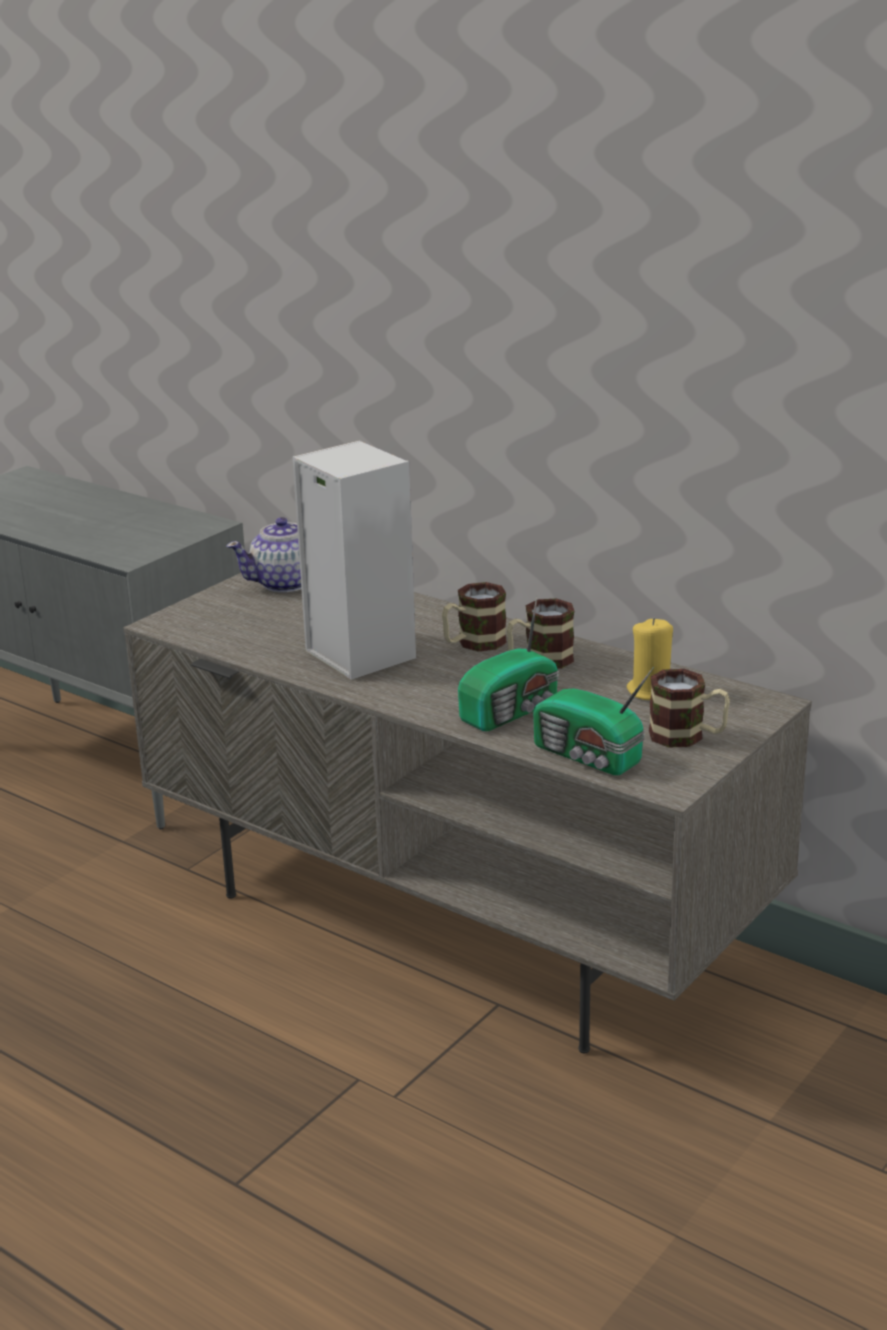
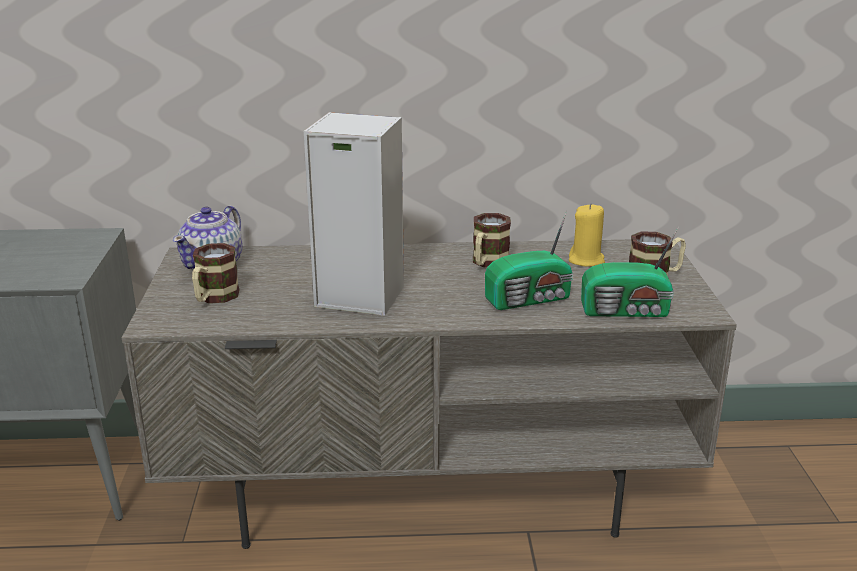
camera: 40 degrees left, 0 degrees up
(473, 643) = (425, 265): mug -> mug (214, 298)
(513, 711) = (530, 299): radio -> radio turned 60 degrees clockwise

